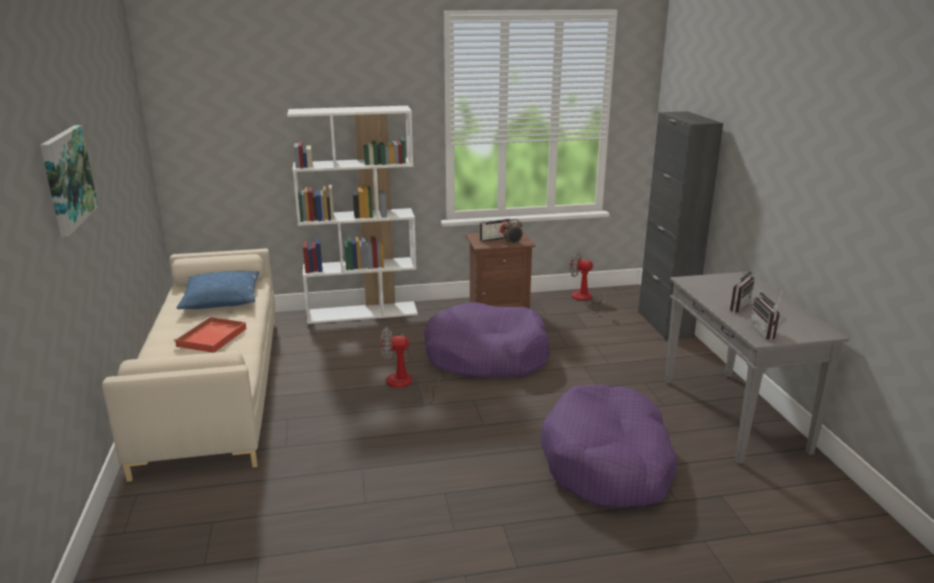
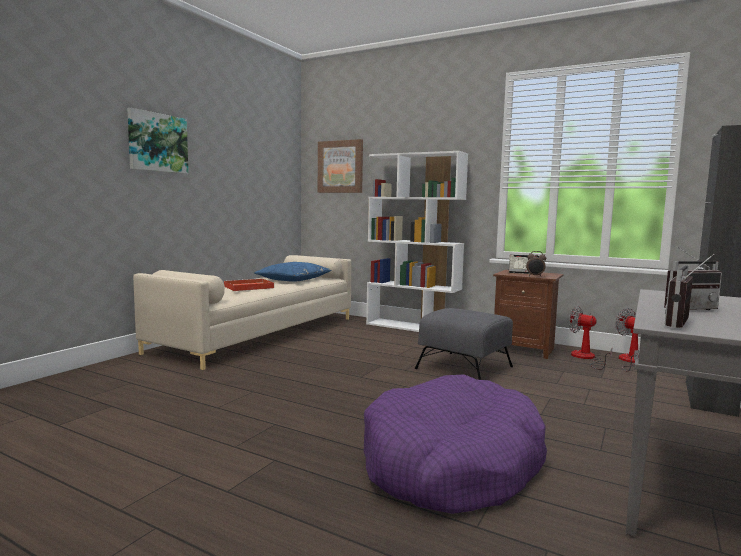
camera: 40 degrees right, 15 degrees down
(220, 122) = (340, 167): none -> picture
(405, 385) = (369, 364): fan -> fan (586, 358)
(486, 356) = (464, 368): purple dog bed -> grey ottoman

